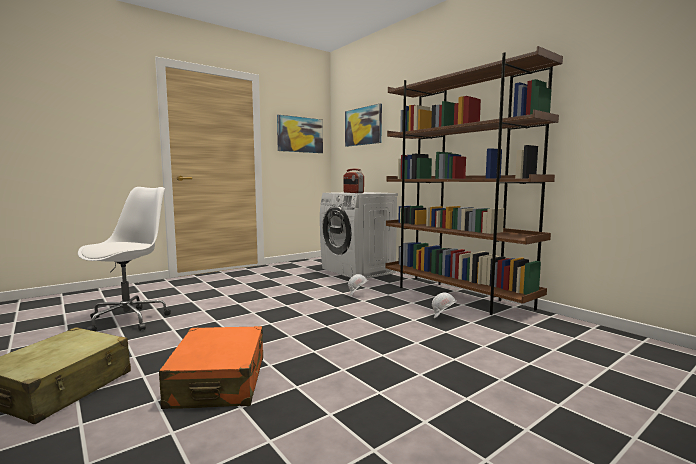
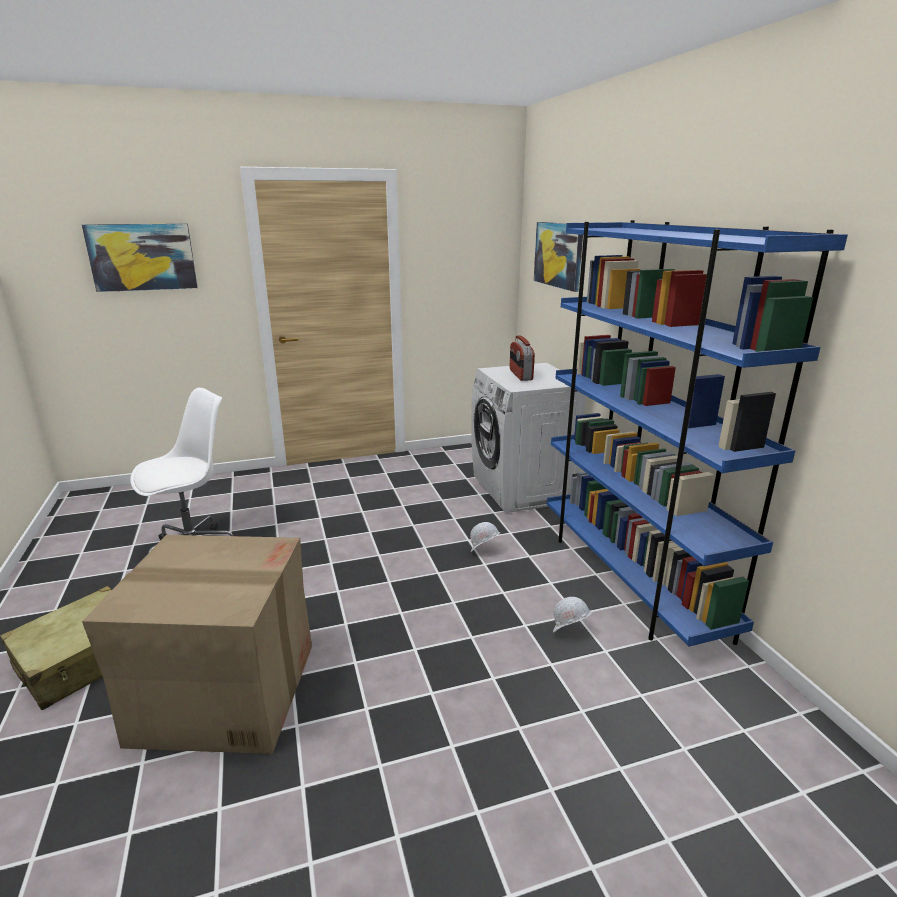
camera: 20 degrees right, 15 degrees up
(219, 382) = (224, 692): orange suitcase -> cardboard box
(300, 134) = (465, 258): picture -> picture (142, 257)
(455, 295) = (629, 578): brown bookcase -> blue bookcase

